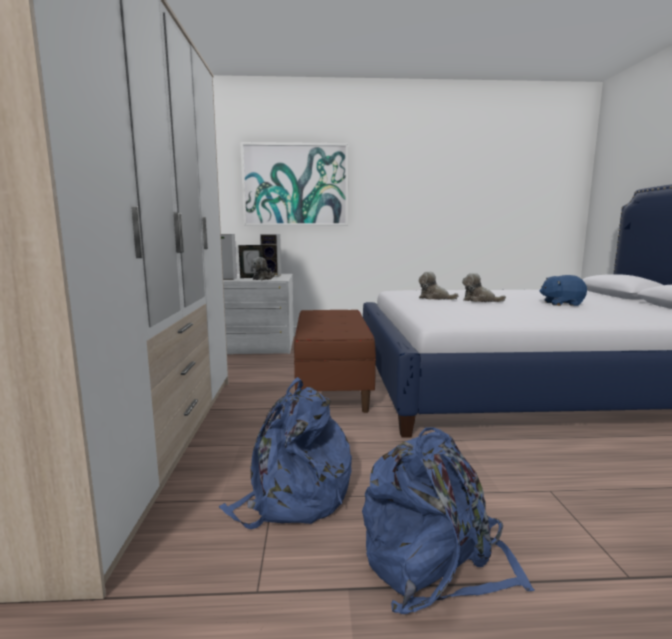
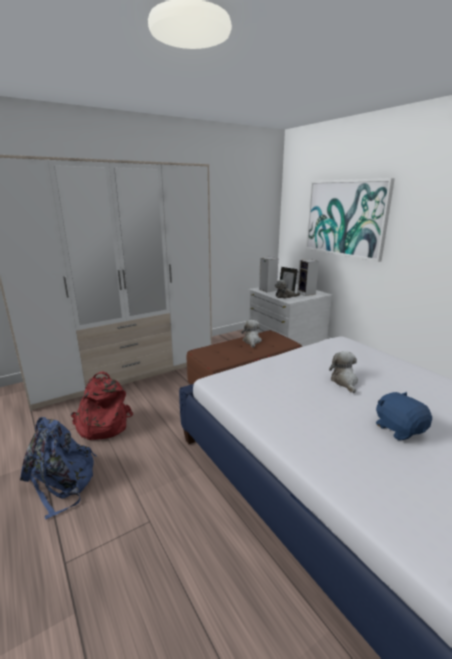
camera: 60 degrees right, 10 degrees up
(293, 497) = (102, 425): blue backpack -> red backpack
(434, 298) = (324, 361): plush toy -> plush toy (252, 341)

